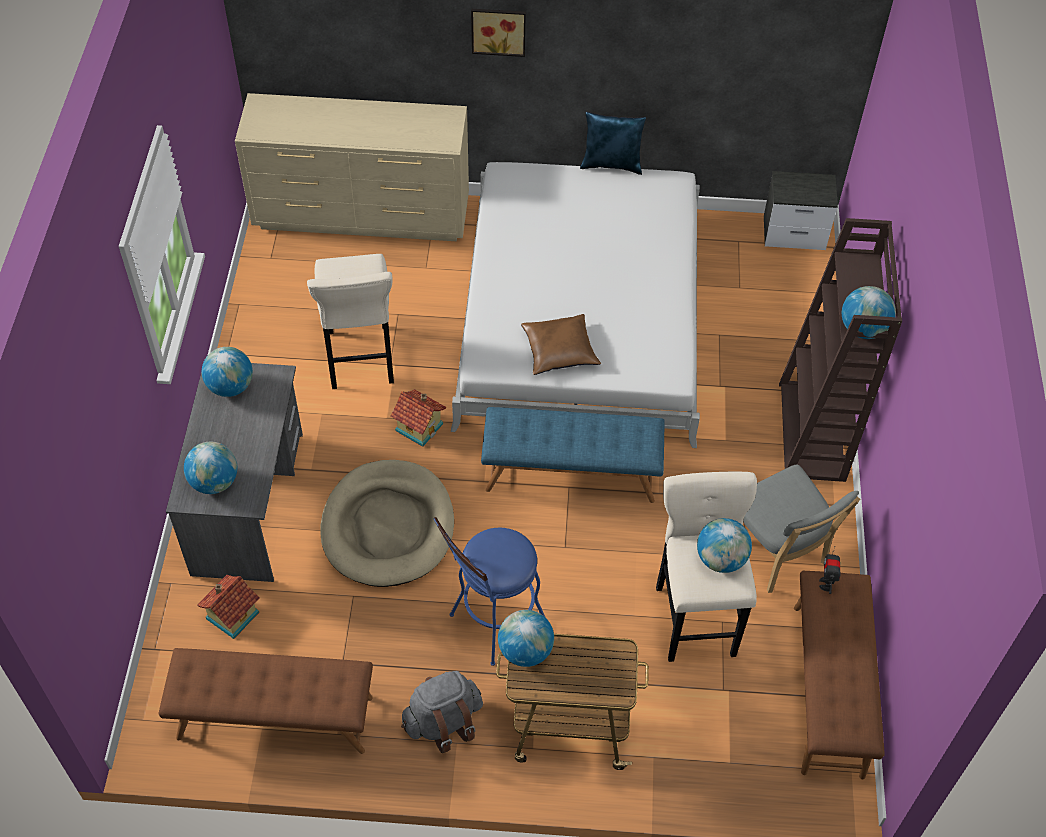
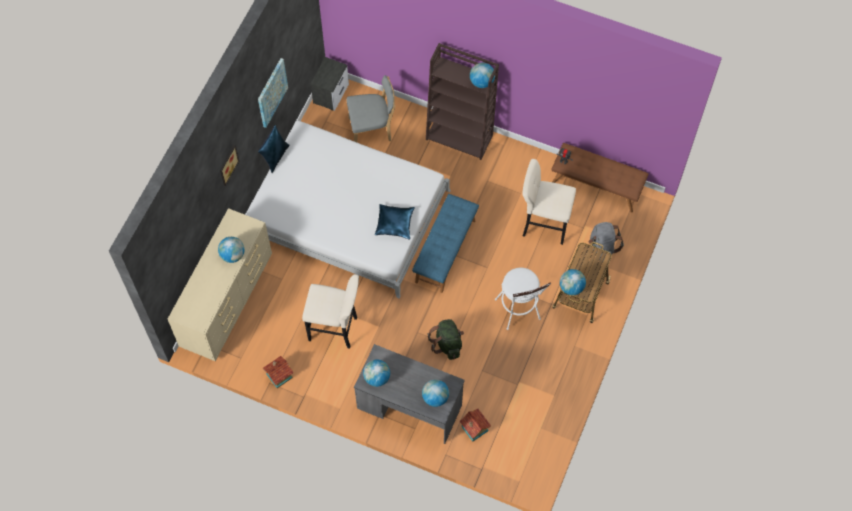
camera: 70 degrees left, 10 degrees up
(274, 718) = (537, 421): brown bench -> none
(388, 527) = (447, 344): beige dog bed -> green backpack
(419, 426) = (390, 312): toy house -> toy house (278, 375)
(443, 722) = (562, 348): grey backpack -> grey backpack (602, 247)
(492, 625) = (519, 312): blue stool -> white stool
(560, 350) = (394, 223): brown pillow -> blue pillow
(669, 53) = (271, 92): none -> picture
(721, 559) = (553, 193): globe -> globe (232, 255)
(778, 554) = (522, 178): grey chair -> grey chair (372, 129)

